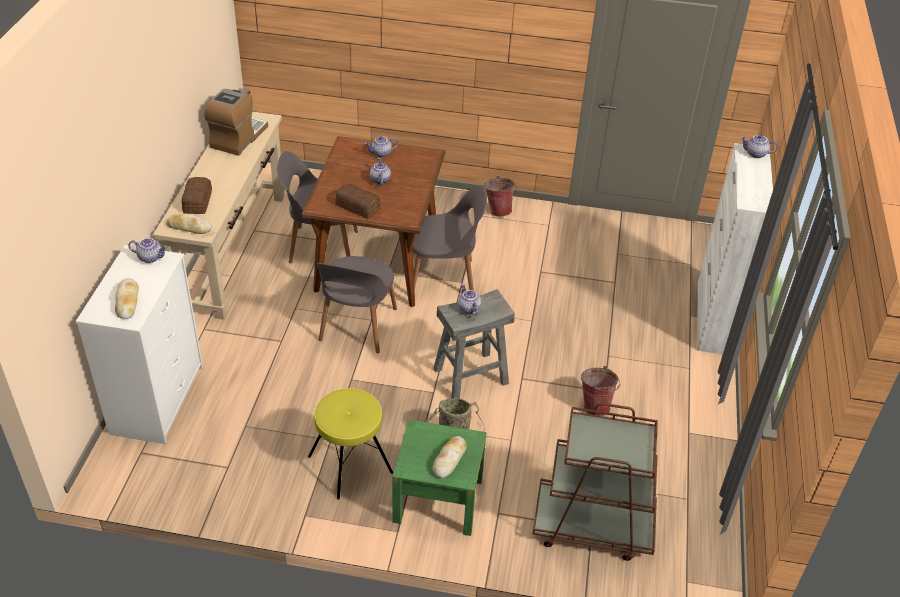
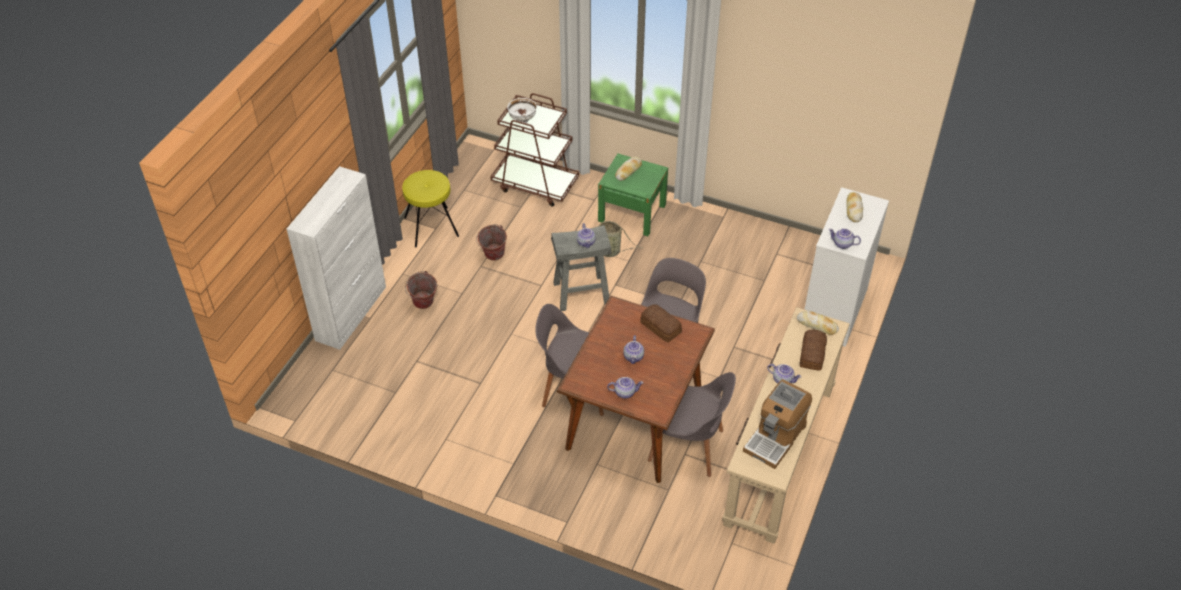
camera: 165 degrees left, 5 degrees up
(350, 465) = (688, 243): yellow stool -> yellow stool (431, 226)
(498, 210) = (490, 468): bucket -> bucket (423, 305)
(624, 437) = (522, 120): none -> white bowl
(755, 154) = (305, 222): teapot -> teapot (783, 379)

